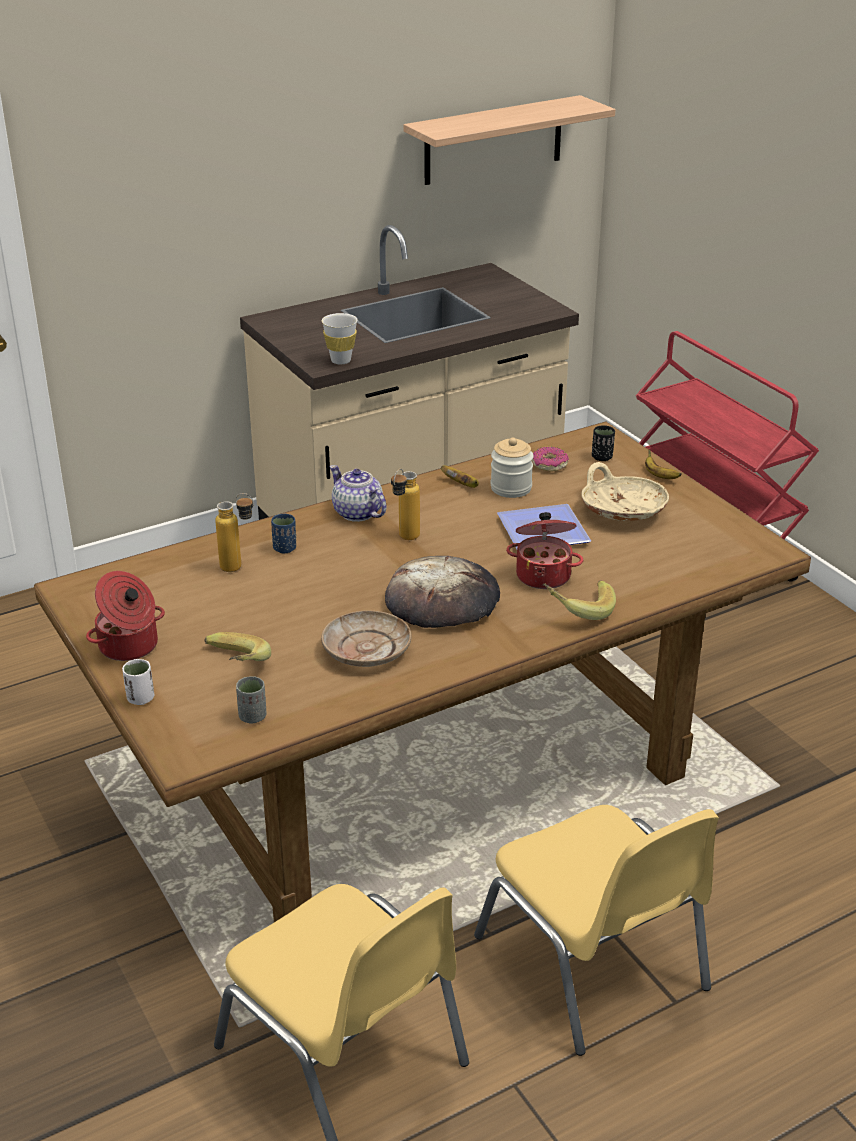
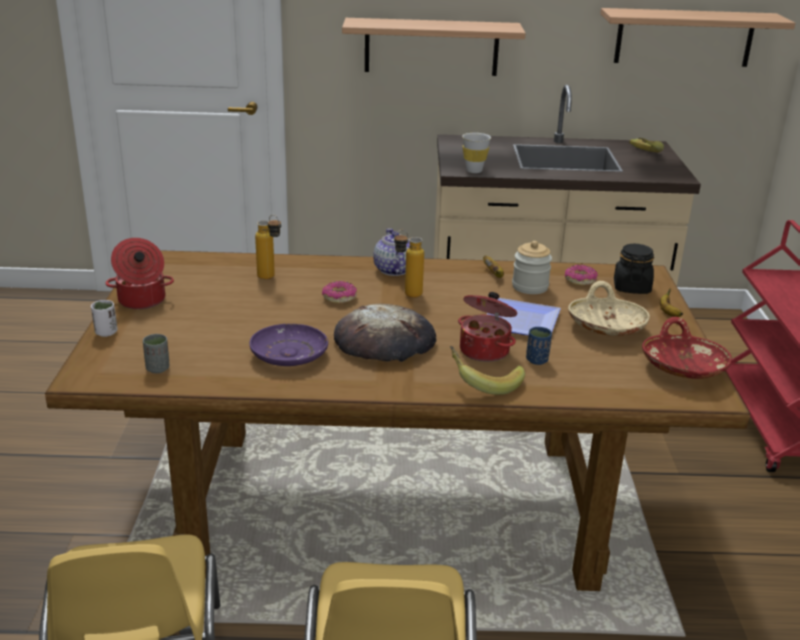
camera: 30 degrees right, 5 degrees down
(217, 210) = (431, 47): none -> shelf
(233, 667) = (187, 334): banana -> banana (640, 154)
(285, 548) = (315, 276): blue cup -> blue cup (537, 360)
(340, 566) = (339, 298): none -> donut
(366, 649) = (288, 354): beige plate -> purple plate
(602, 457) = (631, 287): black cup -> black jar
(722, 531) = (682, 367): none -> red bowl

